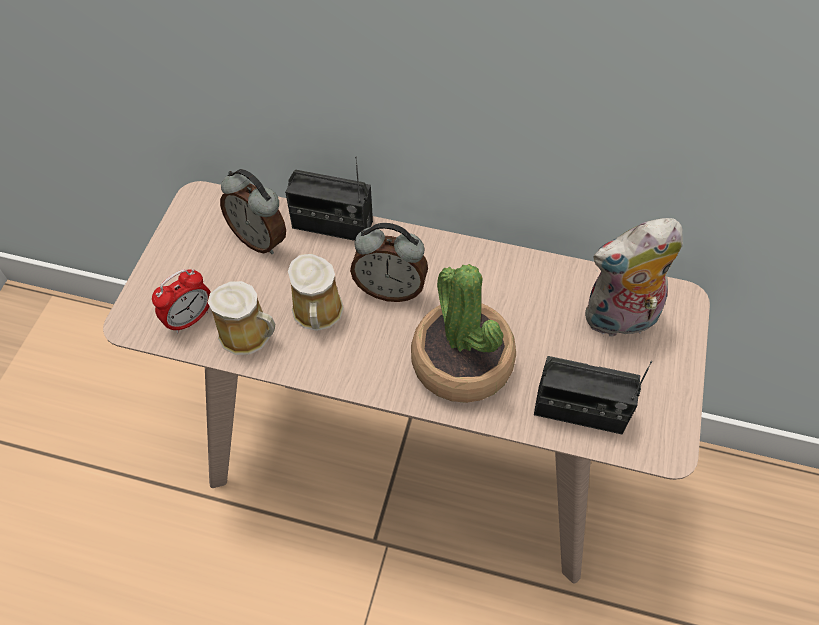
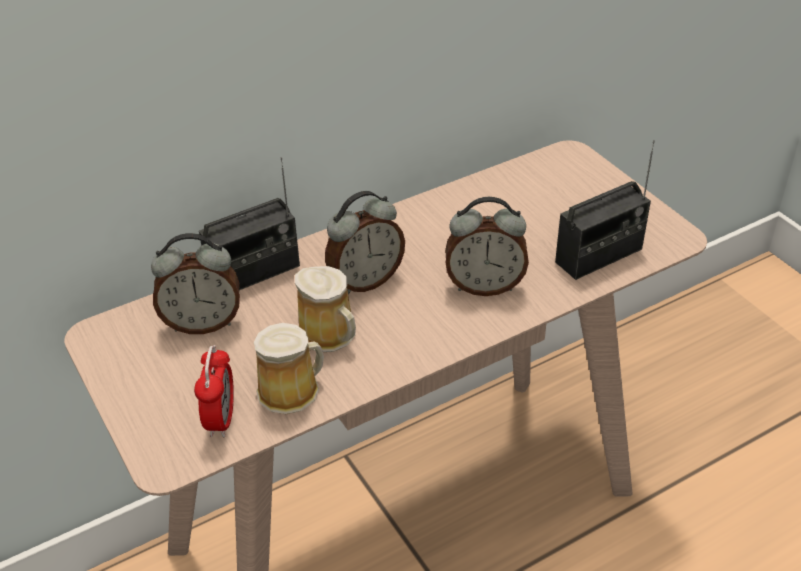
camera: 45 degrees left, 15 degrees down
(462, 362) = (484, 286): potted plant -> alarm clock
(619, 320) = (549, 190): plush toy -> none

